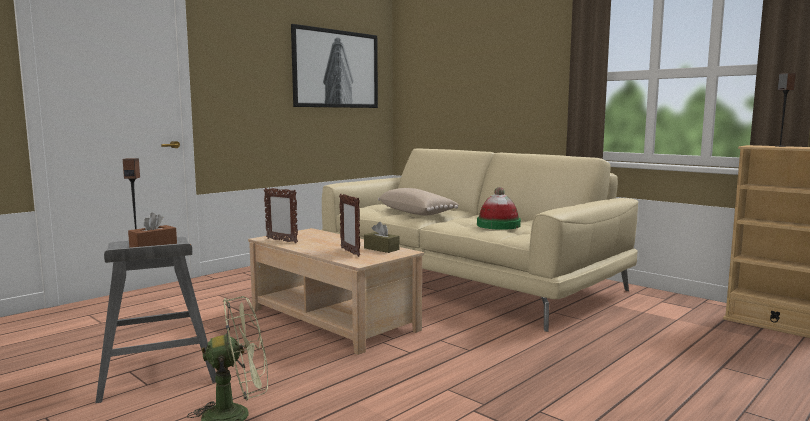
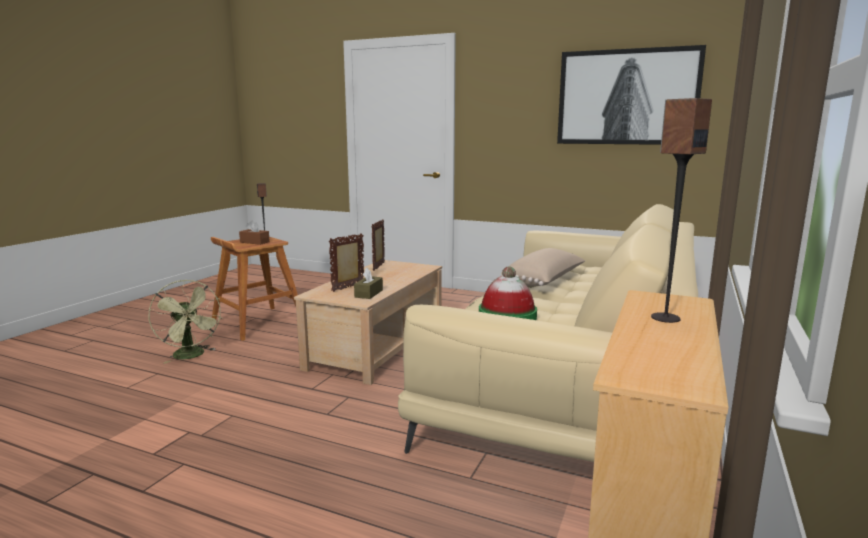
camera: 70 degrees right, 5 degrees up
(157, 371) = (257, 323): grey stool -> brown stool

